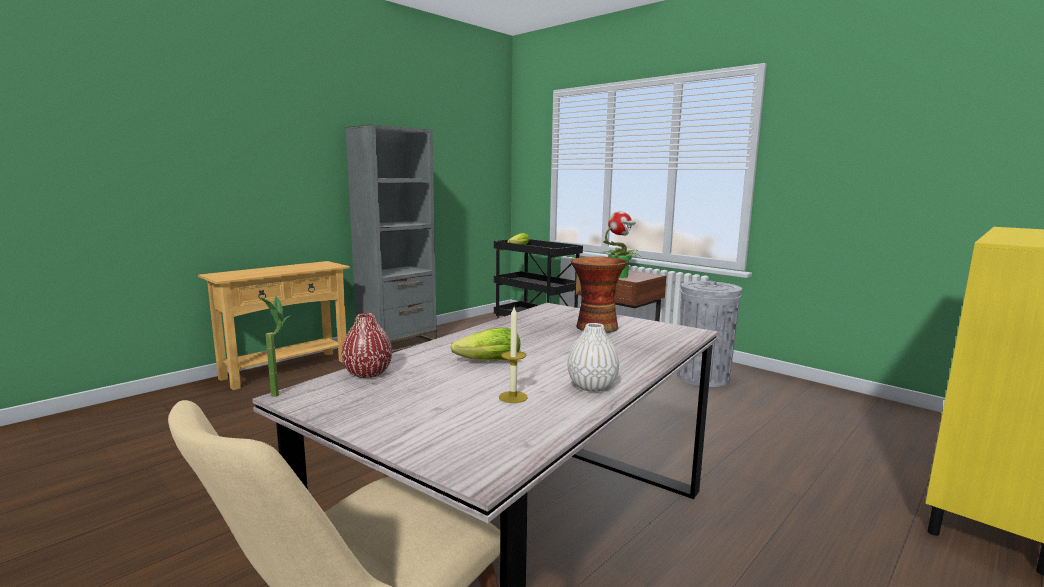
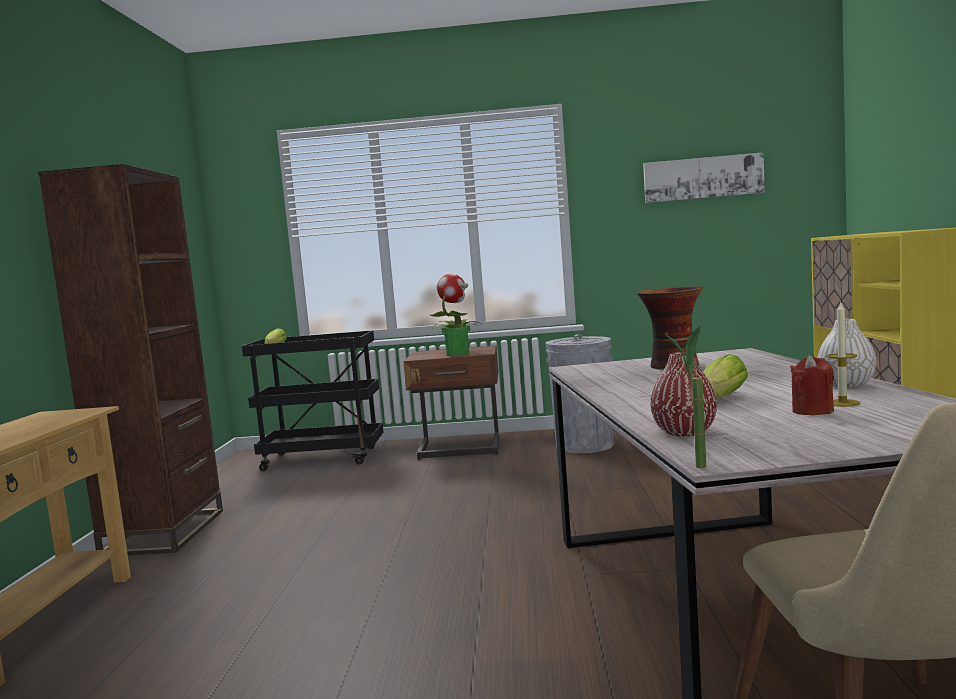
camera: 40 degrees left, 5 degrees down
(397, 344) = (165, 532): grey bookcase -> brown bookcase
(471, 393) = (812, 411): none -> red candle
(908, 142) = (703, 178): none -> picture

